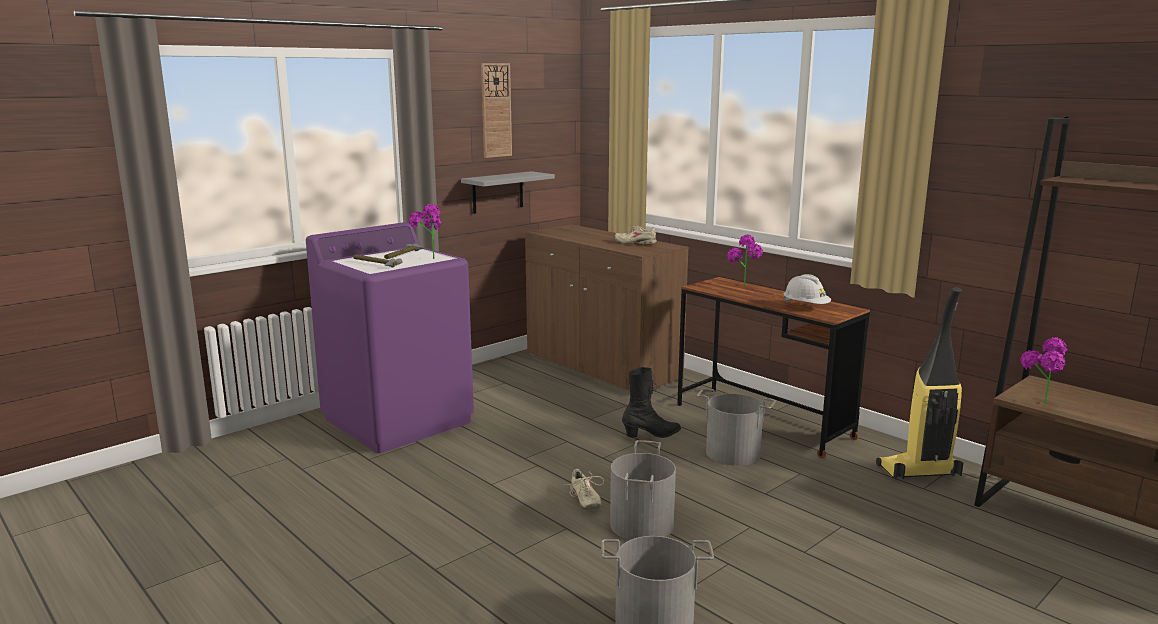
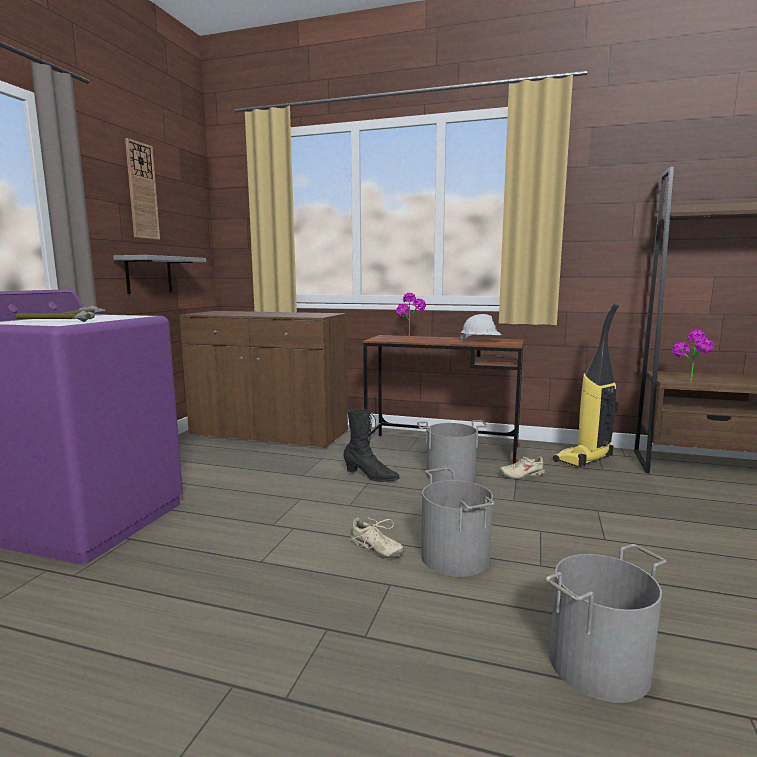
camera: 30 degrees left, 5 degrees down
(428, 258) = (119, 317): potted plant -> none
(635, 243) = (298, 313): beige shoe -> beige shoe (522, 475)
(652, 435) = (370, 476): black boot -> black boot turned 75 degrees clockwise

